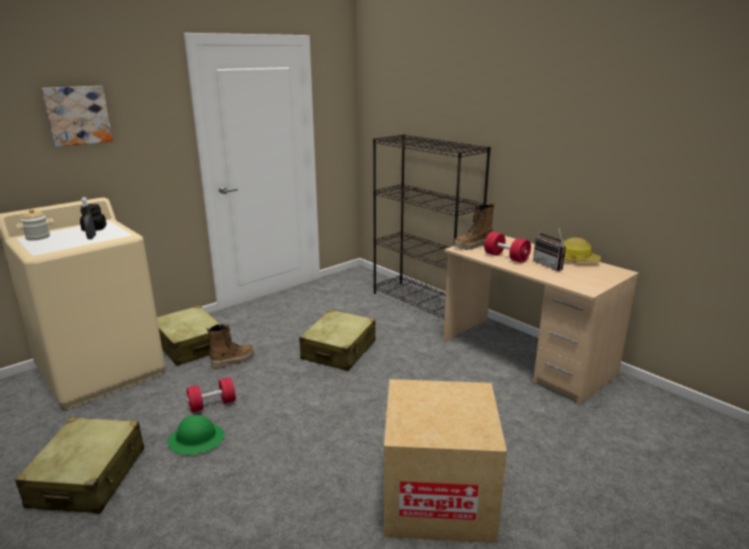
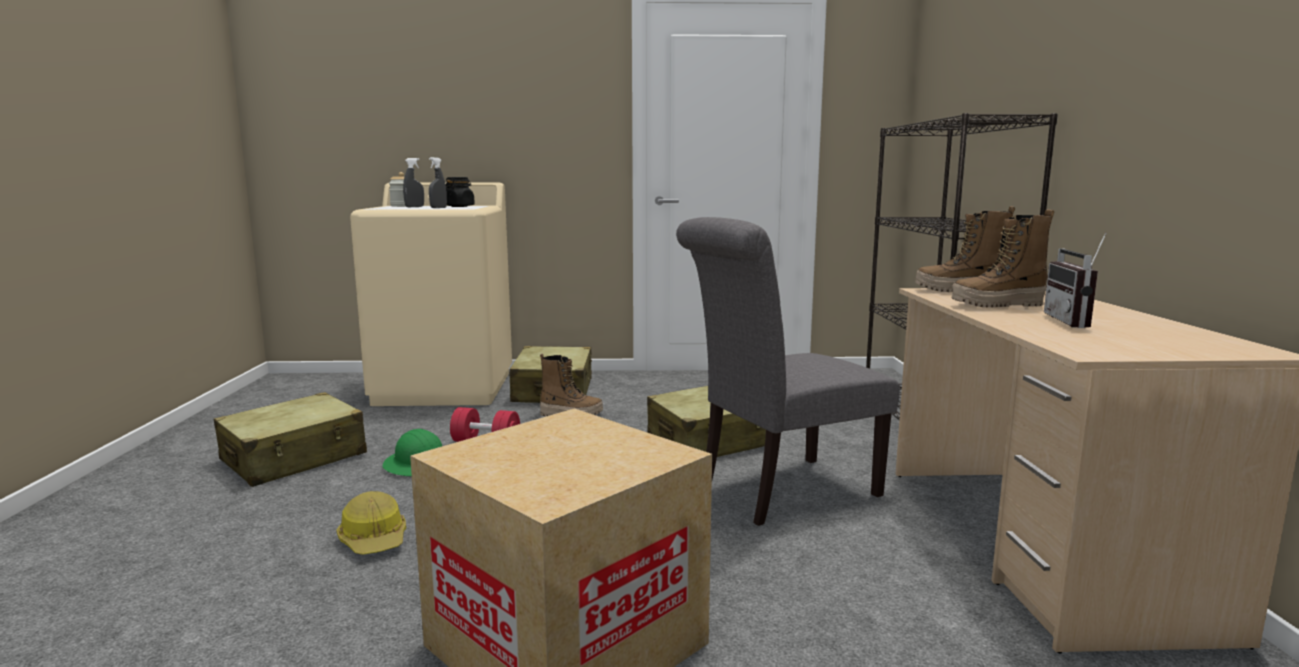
camera: 40 degrees right, 10 degrees down
(59, 238) = (414, 207): none -> grey spray bottle
(77, 115) = (488, 83): picture -> none
(411, 371) = (779, 492): none -> grey chair
(506, 257) = (997, 305): red dumbbell -> boot
(577, 260) = (1166, 326): hard hat -> hard hat (374, 540)

